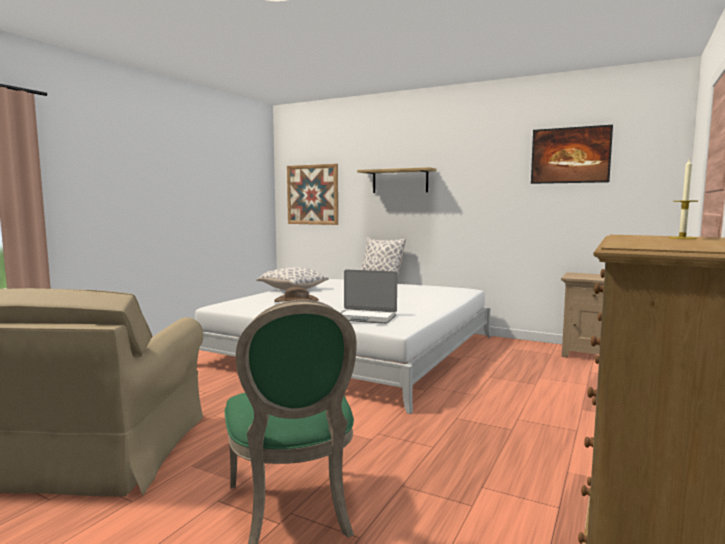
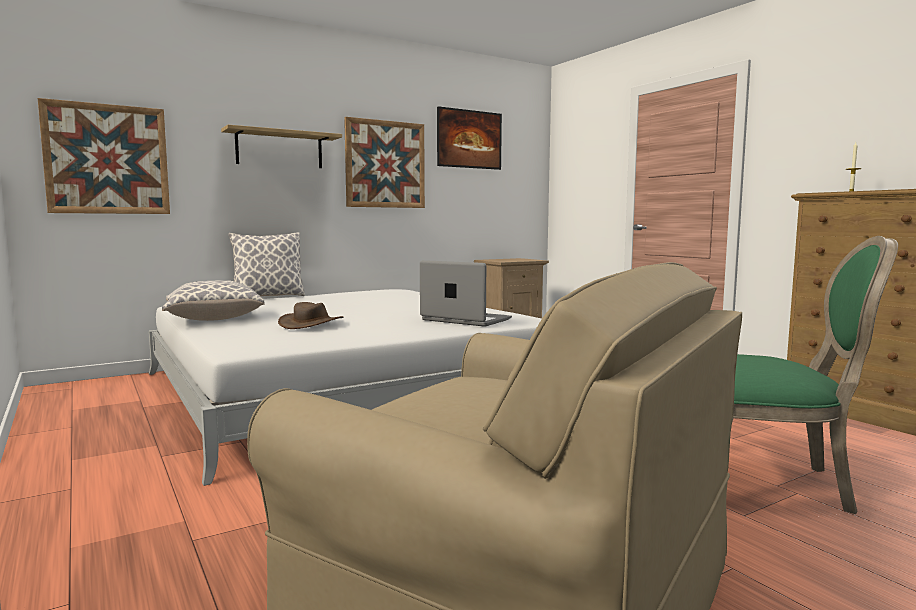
camera: 60 degrees left, 0 degrees up
(364, 318) = (465, 320): laptop -> laptop turned 105 degrees counterclockwise
(479, 186) = (385, 164): none -> picture

